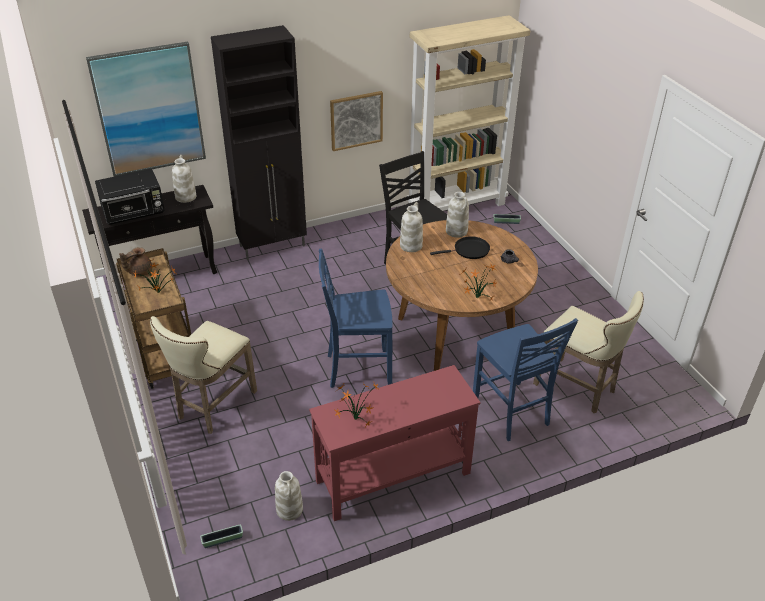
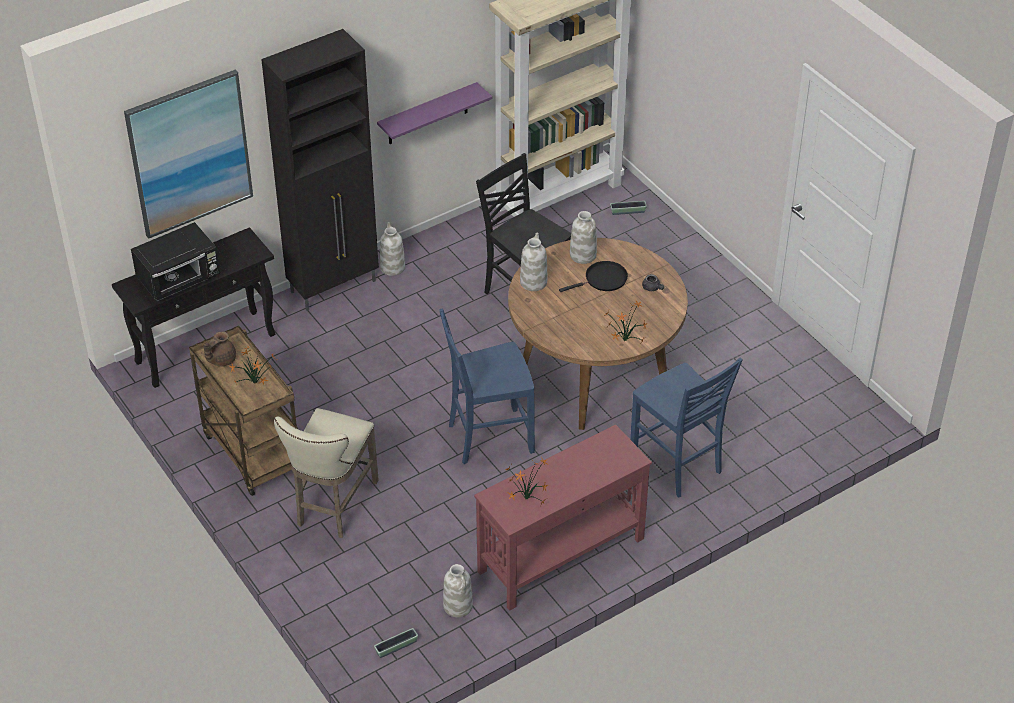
camera: 10 degrees left, 5 degrees up
(185, 197) = (235, 248): white vase -> white vase (392, 267)
(356, 120) = (427, 114): picture -> purple shelf
(578, 389) = (748, 425): beige stool -> none

